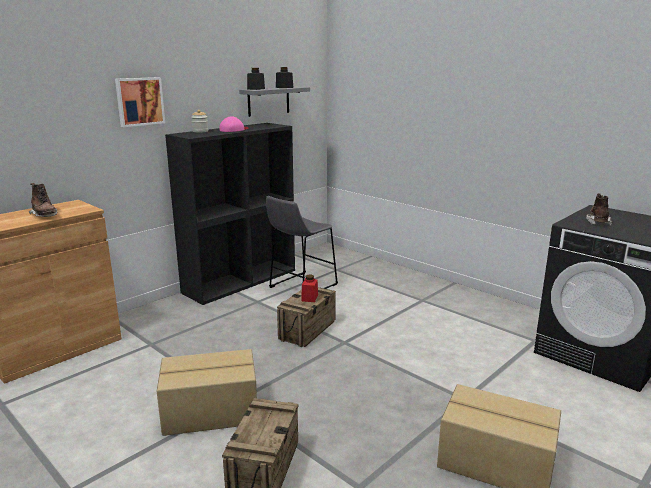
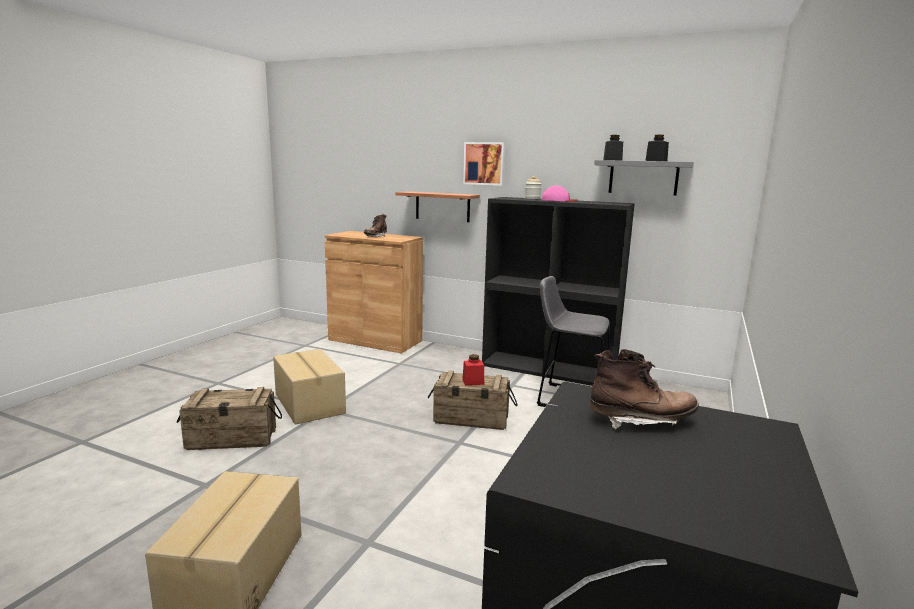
camera: 70 degrees right, 5 degrees down
(97, 157) = (442, 206): none -> shelf

